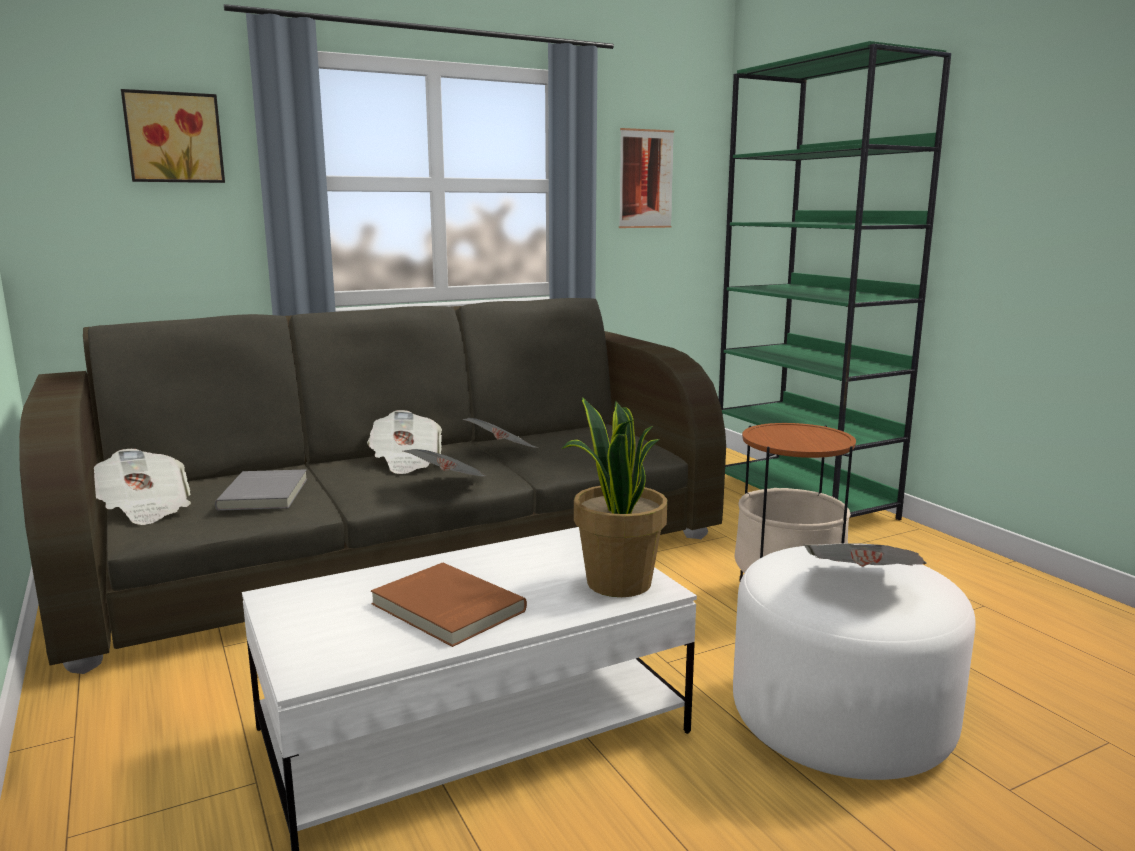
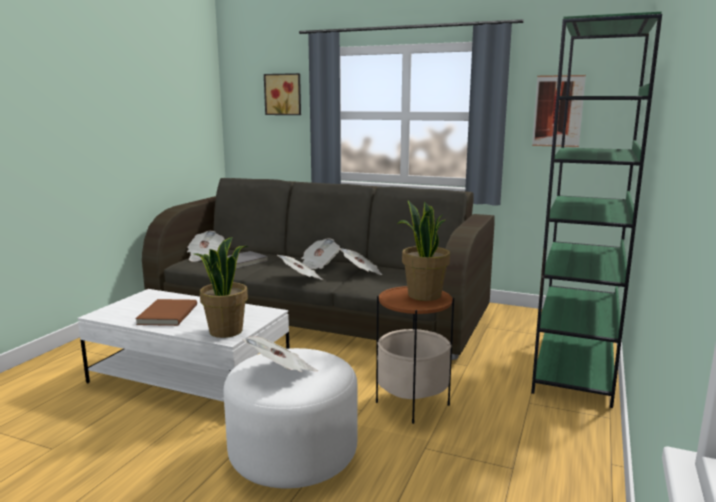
camera: 50 degrees right, 0 degrees up
(797, 432) = (423, 295): none -> potted plant

